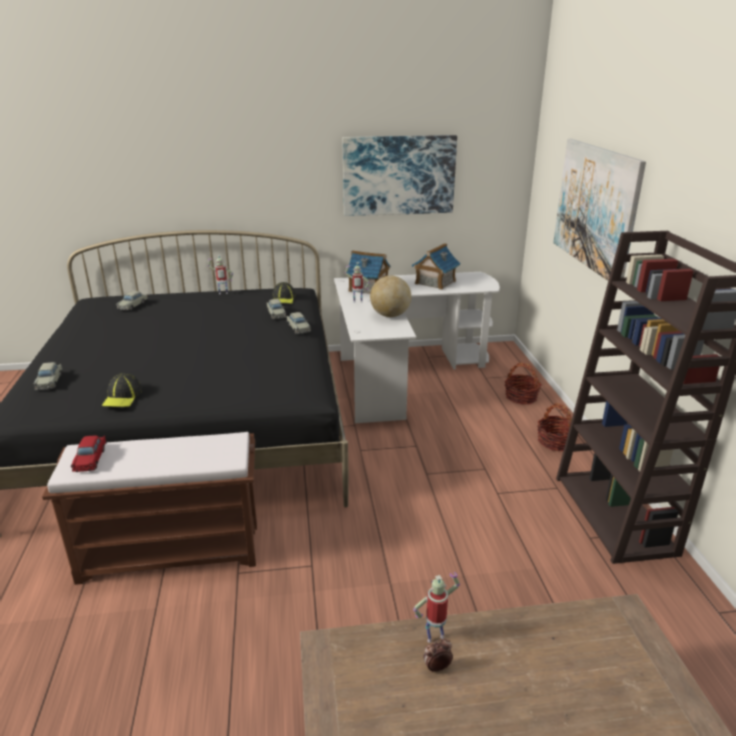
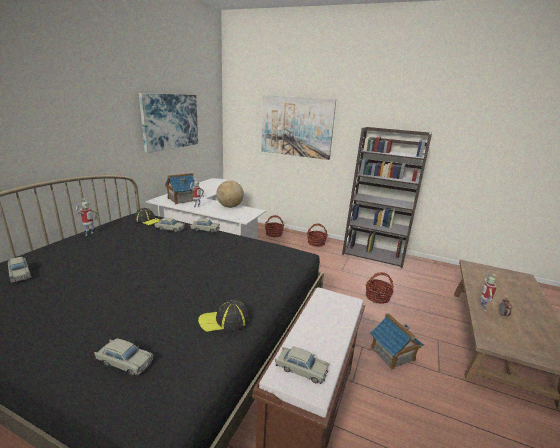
camera: 60 degrees left, 5 degrees down
(91, 459) = (301, 369): red toy car -> beige toy car
(122, 397) = (224, 320): cap -> cap turned 135 degrees clockwise
(435, 282) = (206, 187): toy house -> toy house (392, 354)
(459, 553) = (377, 297): none -> basket

